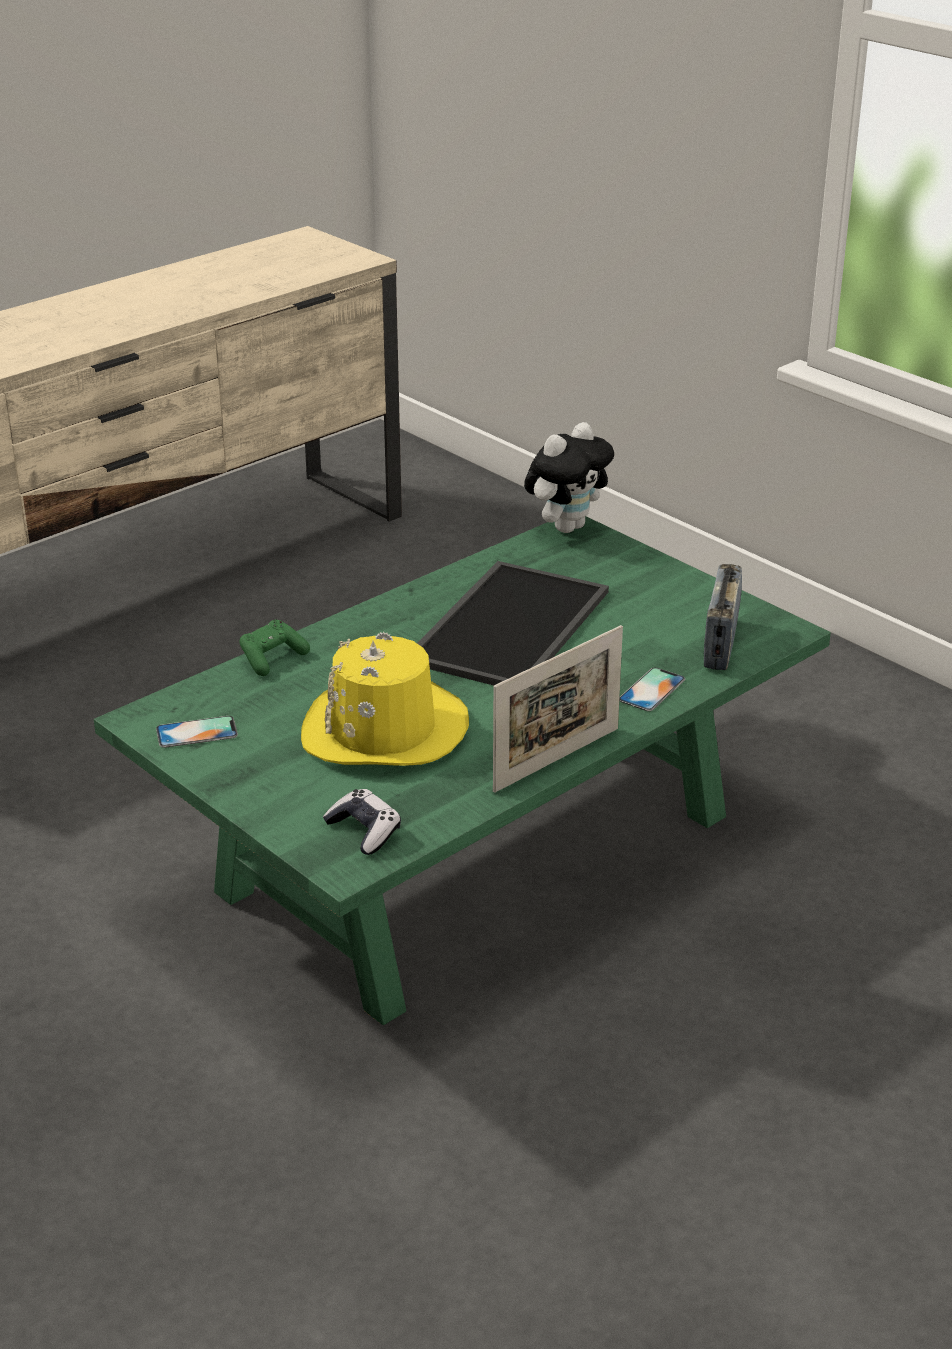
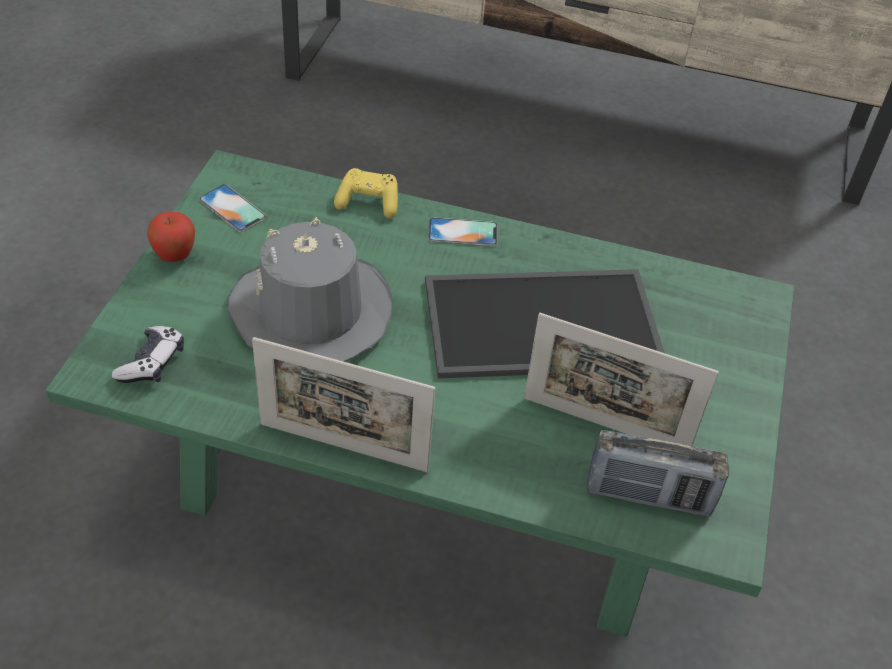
camera: 55 degrees right, 15 degrees up
(231, 782) = (175, 256): none -> apple
(272, 658) = (368, 202): green game controller -> yellow game controller
(384, 730) = (310, 312): yellow hat -> grey hat
(567, 526) = (757, 292): plush toy -> none
(639, 637) = (605, 425): none -> picture frame
(652, 690) = (516, 472): phone -> phone (463, 232)
(720, 644) = (648, 496): radio -> radio turned 150 degrees counterclockwise

